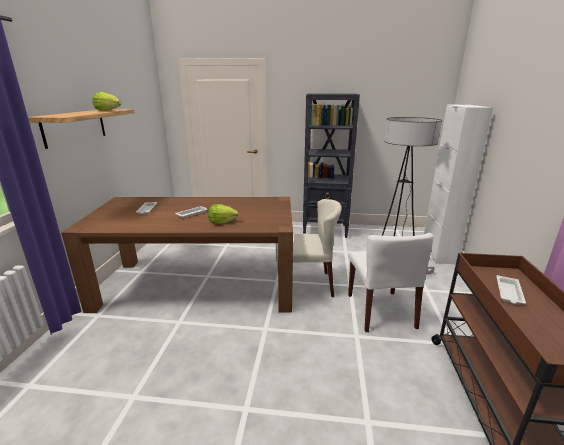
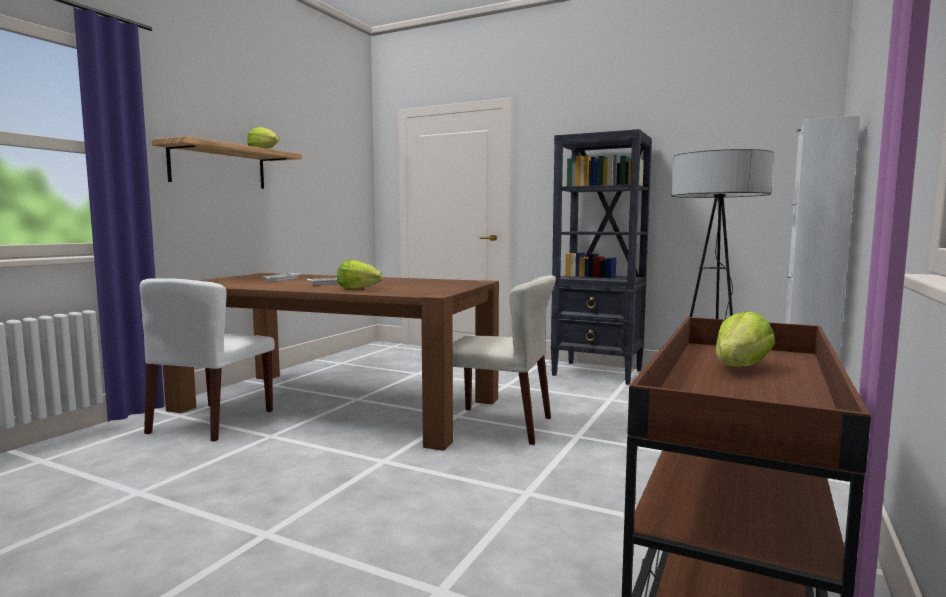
camera: 20 degrees right, 15 degrees down
(381, 311) = (605, 472): white chair -> white chair (212, 422)
(509, 293) = (740, 367): white tray -> lettuce

